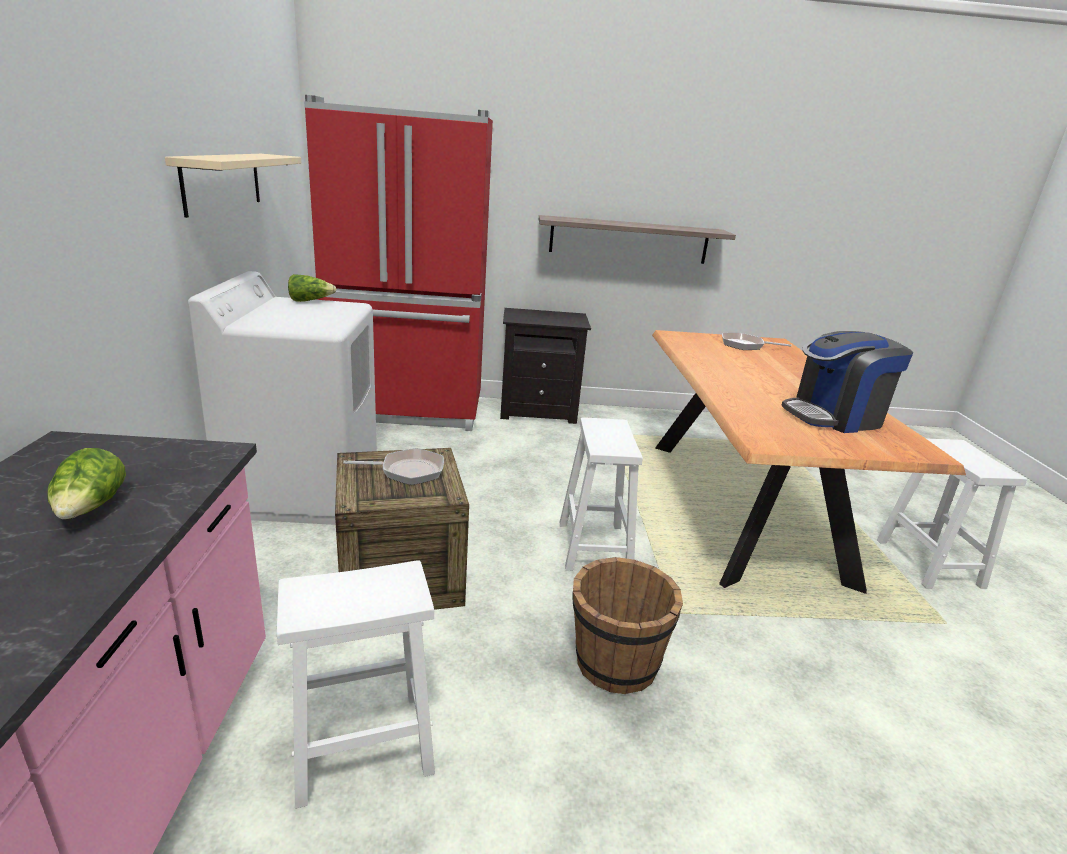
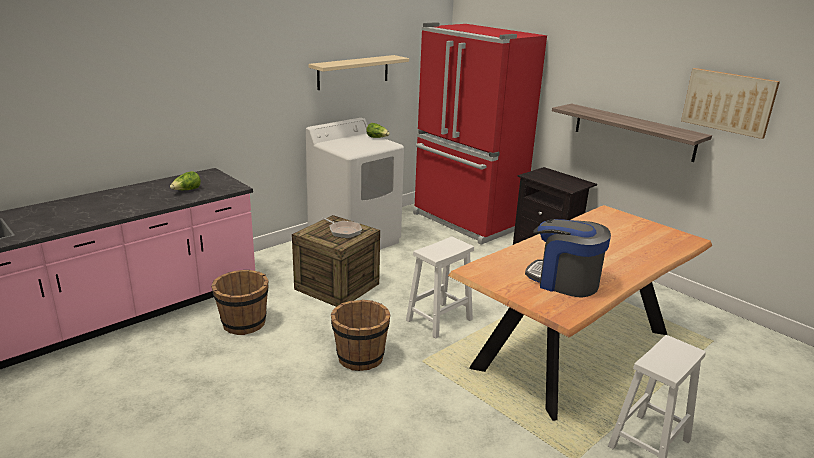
camera: 50 degrees right, 0 degrees up
(359, 747) = (243, 324): white stool -> brown bucket
(739, 189) = (728, 102): none -> picture
(745, 345) = (648, 233): frying pan -> none

